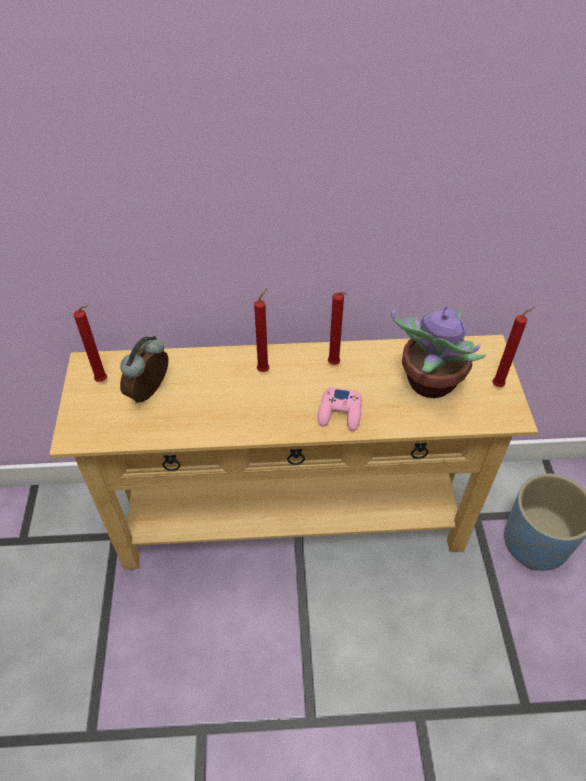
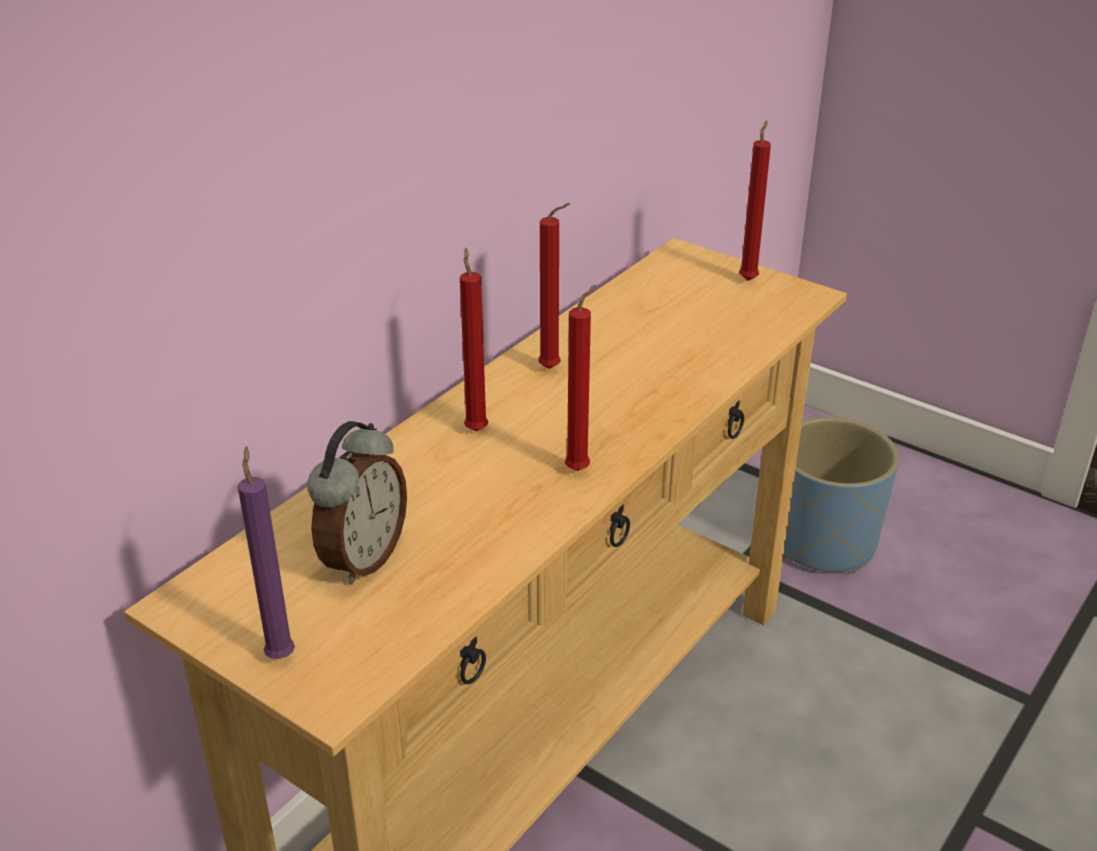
camera: 50 degrees left, 15 degrees down
(82, 407) = (281, 653): none -> purple candle
(103, 381) = (256, 599): red candle -> red candle (580, 469)
(151, 393) = (362, 558): alarm clock -> alarm clock turned 135 degrees counterclockwise
(340, 413) = (644, 406): pink game controller -> none
(429, 383) = (683, 320): potted plant -> none

